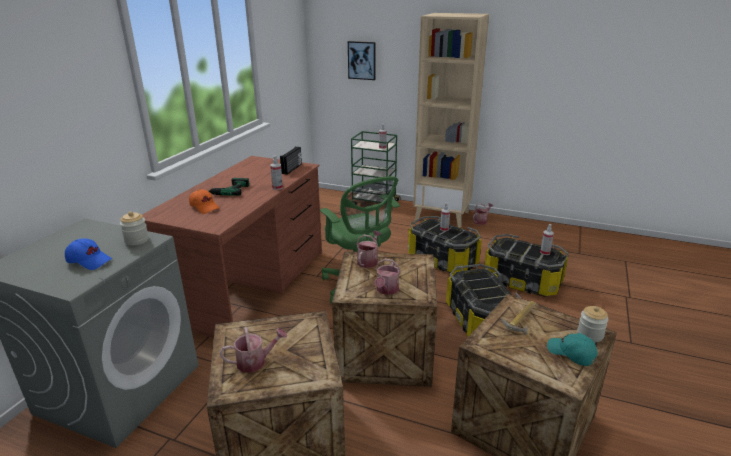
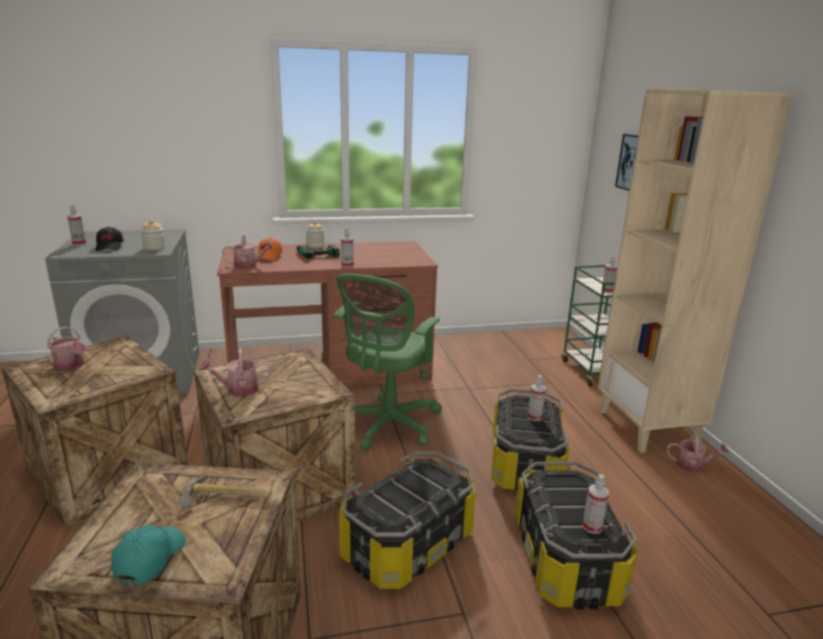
camera: 55 degrees right, 5 degrees down
(40, 277) = (79, 244): none -> spray bottle
(89, 261) = (110, 247): blue cap -> black cap
(292, 169) = (405, 259): radio -> none
(368, 260) = (298, 364): watering can -> watering can (249, 265)
(590, 335) = (214, 571): jar -> jar (315, 246)

